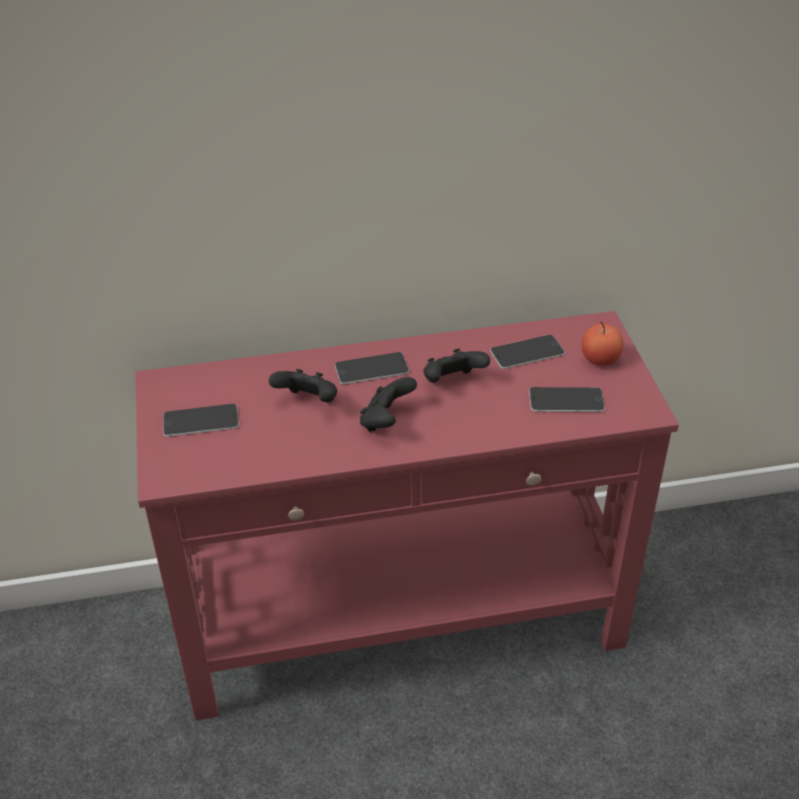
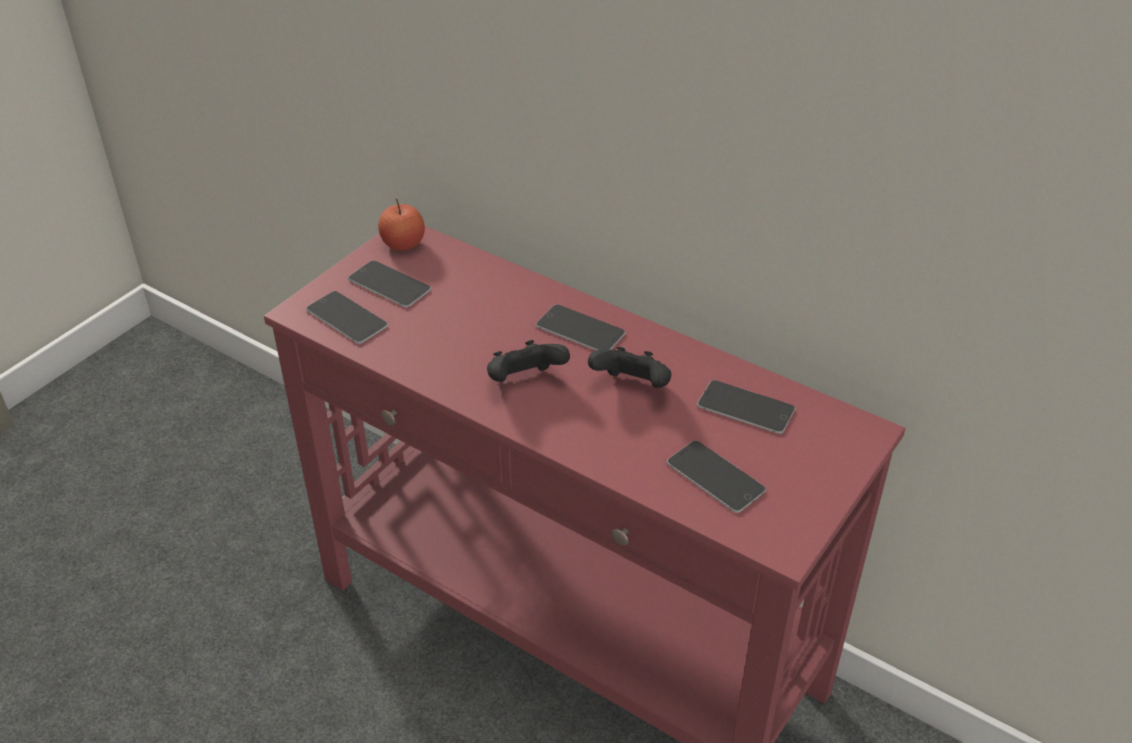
camera: 45 degrees right, 0 degrees up
(205, 461) = (346, 317): none -> phone
(308, 402) = (487, 323): black game controller -> none
(600, 359) = (812, 462): apple -> apple (403, 244)

